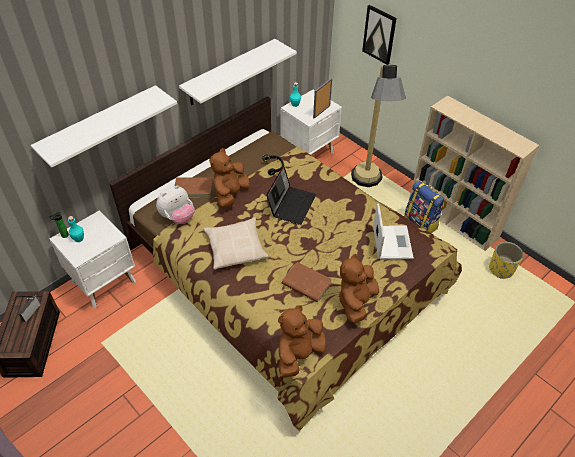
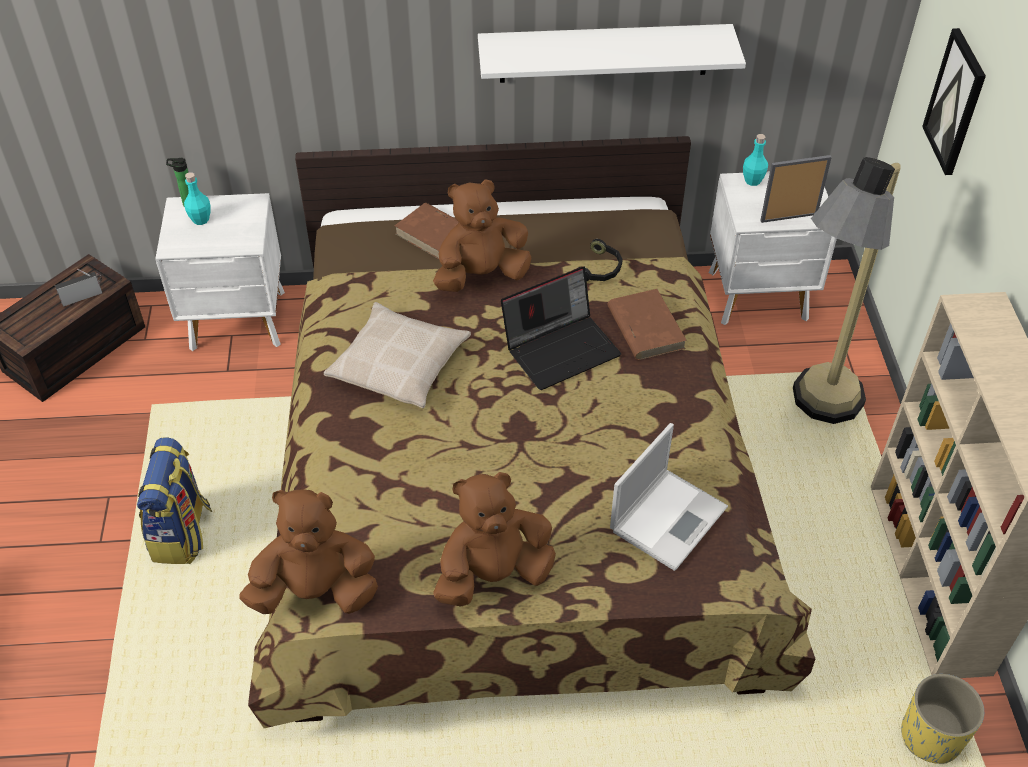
camera: 40 degrees right, 0 degrees up
(100, 126) = (297, 43): white shelf -> none
(178, 217) = (369, 268): plush toy -> none
(306, 283) = (445, 490): brown book -> brown book (645, 327)
(421, 223) = (849, 545): backpack -> backpack (182, 534)

